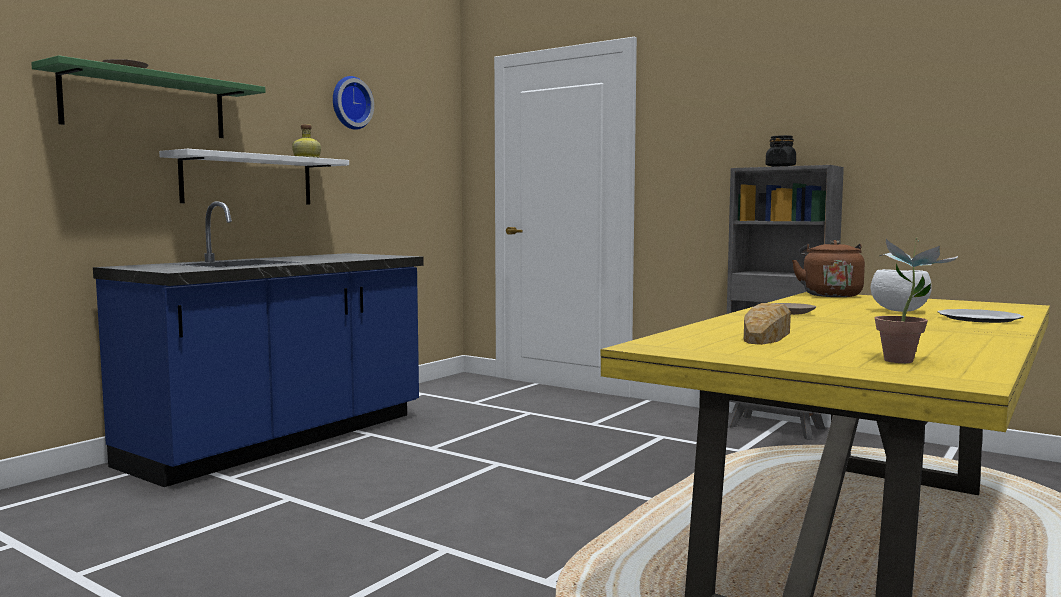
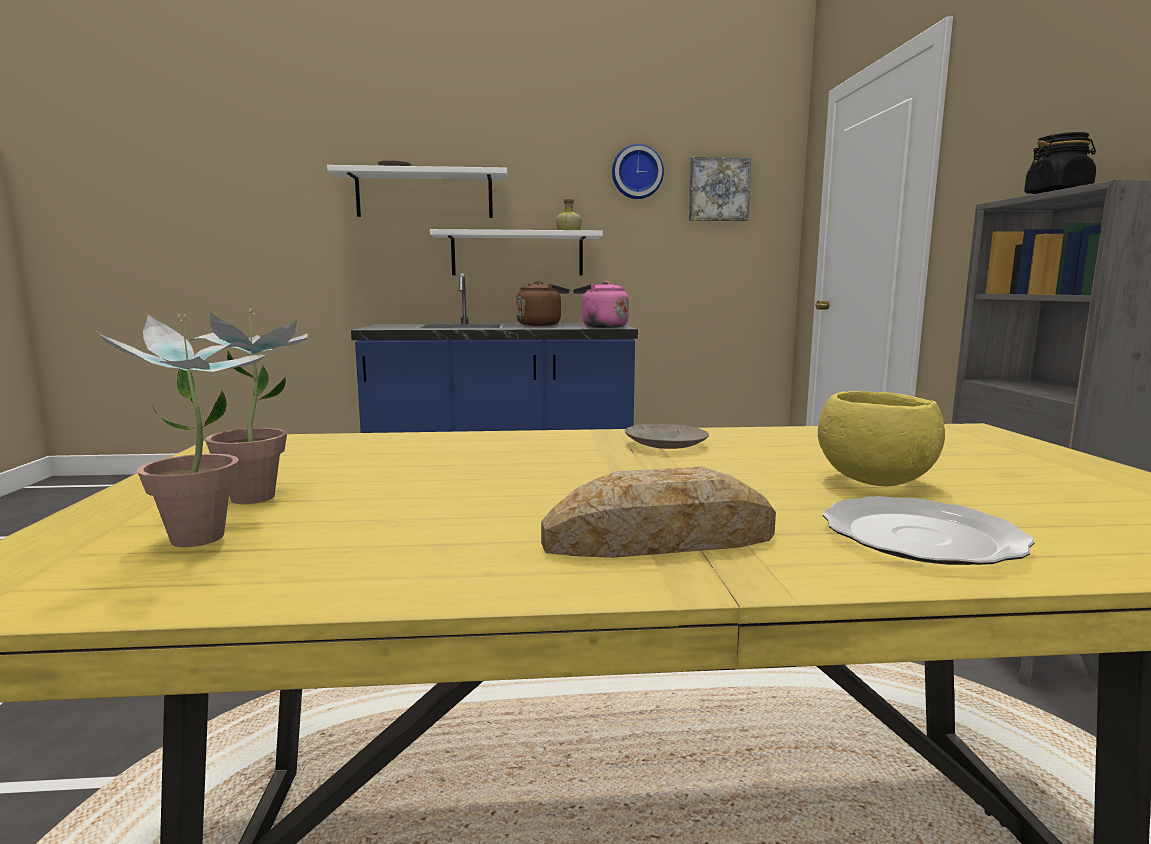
camera: 50 degrees right, 5 degrees up
(146, 105) = (424, 195): green shelf -> white shelf
(379, 256) = (601, 327): none -> pink kettle
(409, 126) = (718, 190): none -> picture
(766, 336) = (395, 462): bread -> bread (660, 539)
(815, 351) = (264, 493): none -> potted plant
(830, 295) = (971, 434): brown kettle -> brown kettle (541, 325)
(900, 311) = (875, 482): white bowl -> yellow bowl

